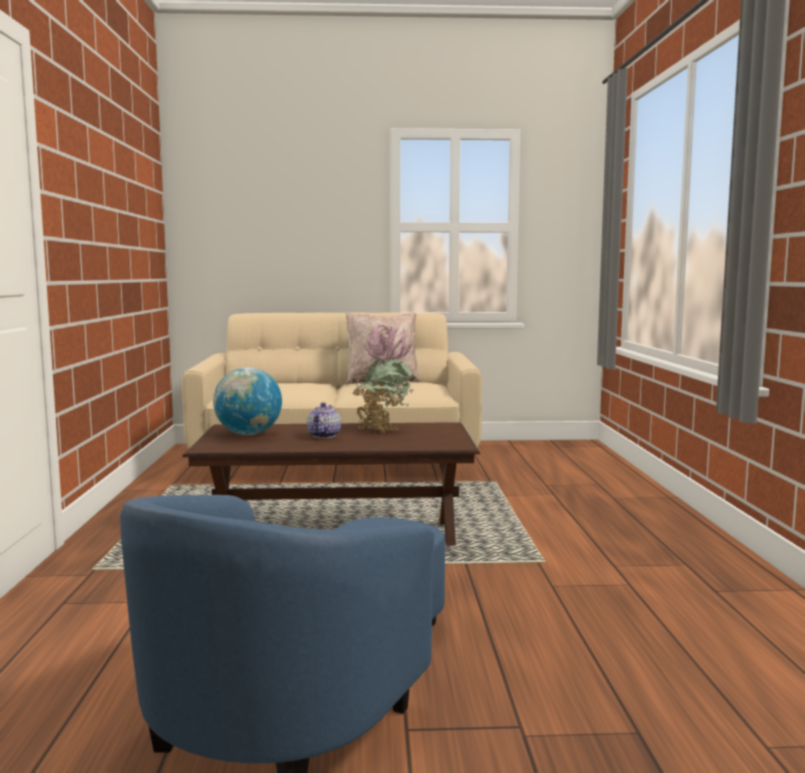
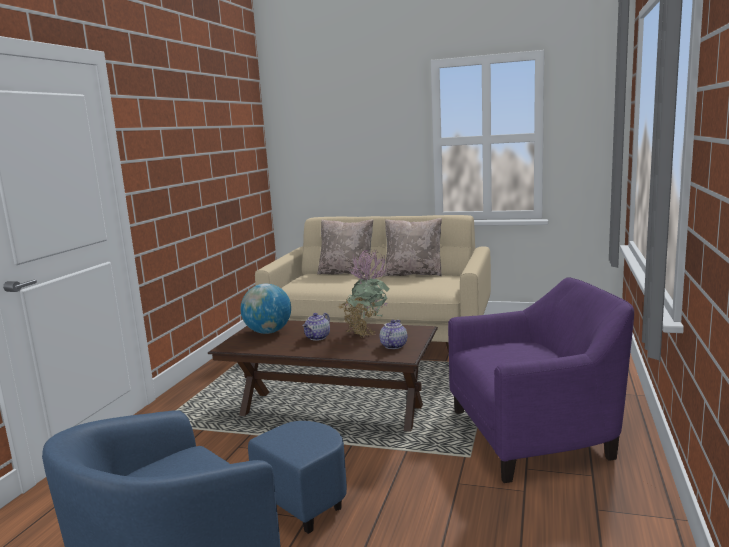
camera: 20 degrees right, 5 degrees up
(293, 382) = (347, 273): none -> beige pillow
(431, 438) = (393, 346): none -> teapot
(598, 537) = (536, 435): none -> purple armchair

